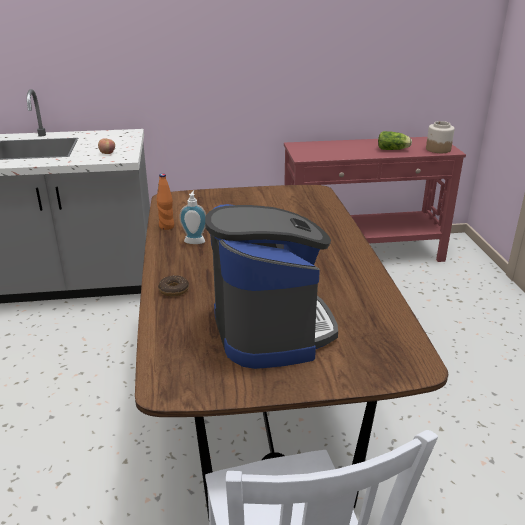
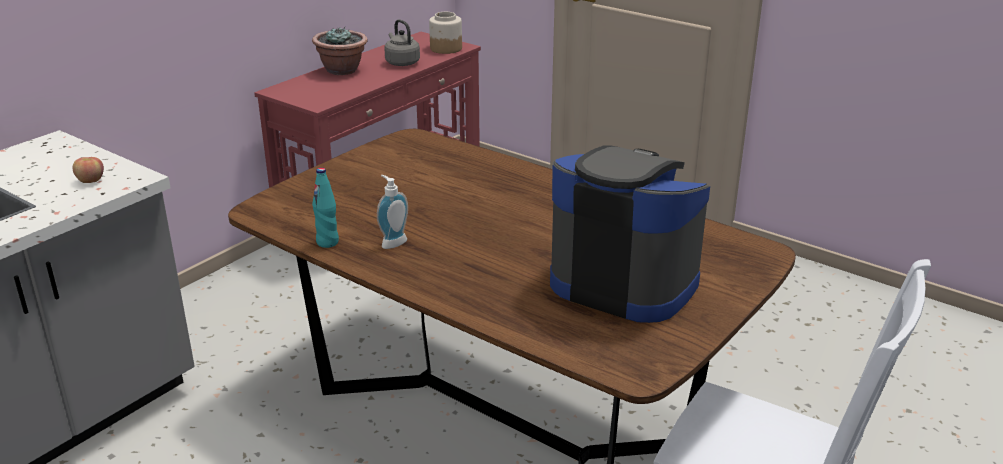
camera: 45 degrees left, 0 degrees up
(166, 226) = (327, 242): orange bottle -> turquoise bottle
(174, 290) = (474, 297): donut -> none
(350, 144) = (342, 70): none -> potted plant
(394, 149) = (401, 62): lettuce -> grey kettle

